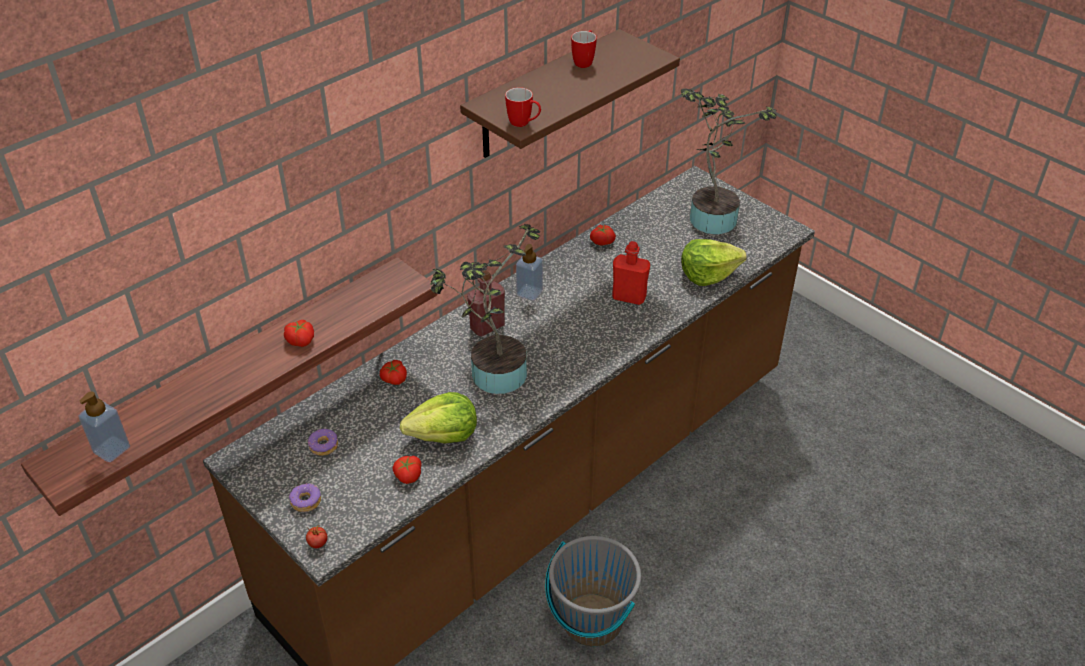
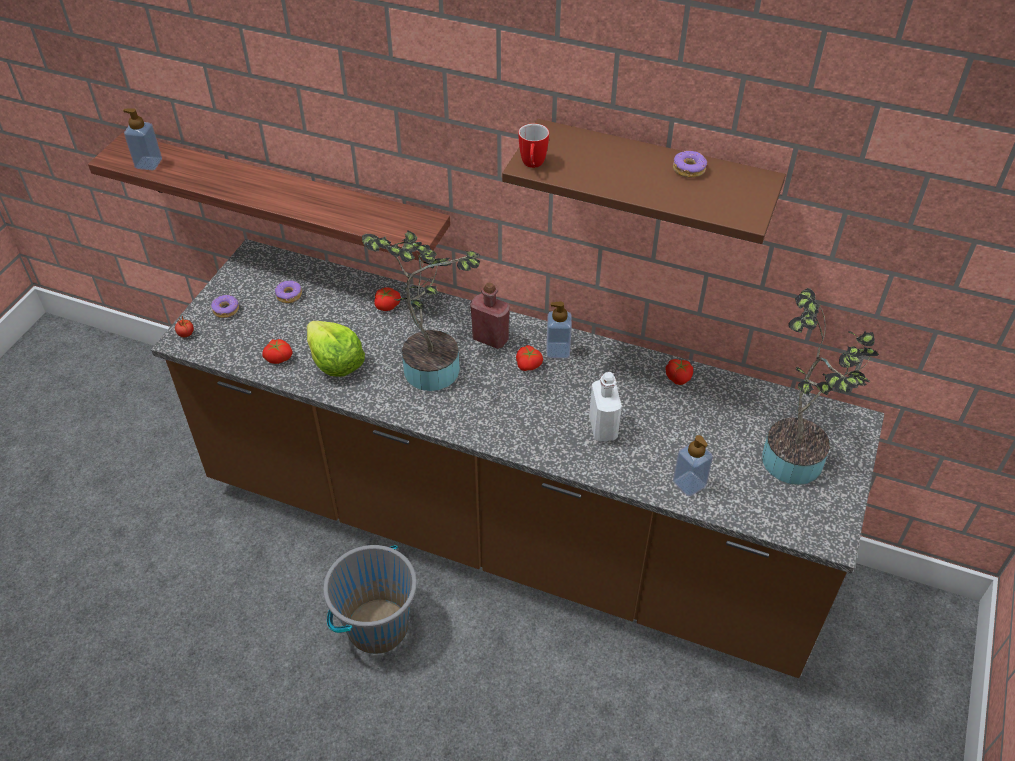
camera: 65 degrees right, 5 degrees up
(301, 340) = (308, 204): tomato -> tomato (529, 365)
(584, 61) = (689, 169): mug -> donut
(629, 297) = (603, 428): red bottle -> white bottle
(708, 274) = (689, 484): lettuce -> soap dispenser

